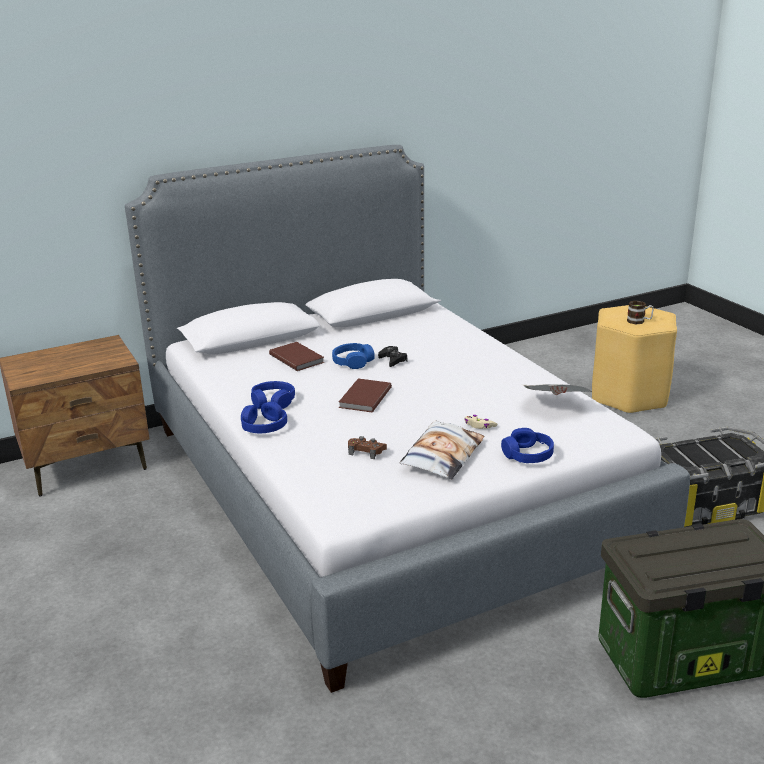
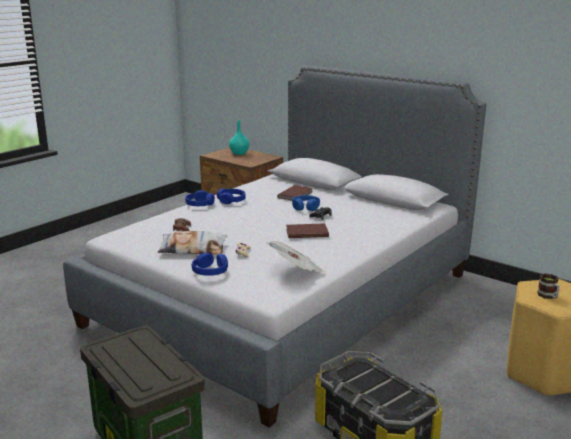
camera: 65 degrees right, 5 degrees down
(50, 359) = (239, 153): none -> turquoise vase
(363, 398) = (254, 218): brown book -> brown book (306, 232)

